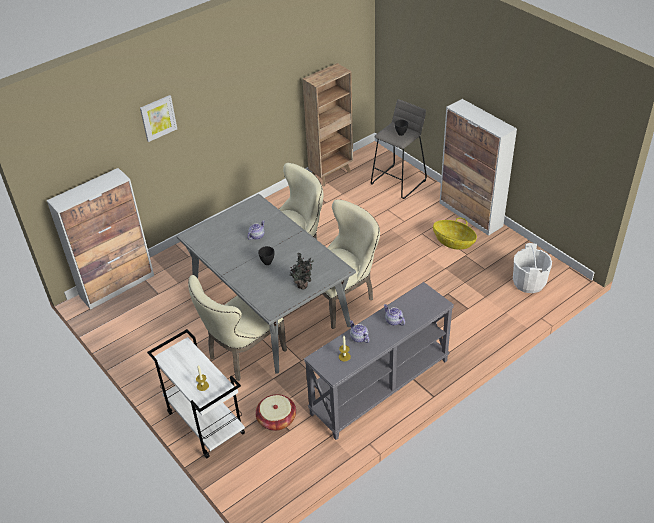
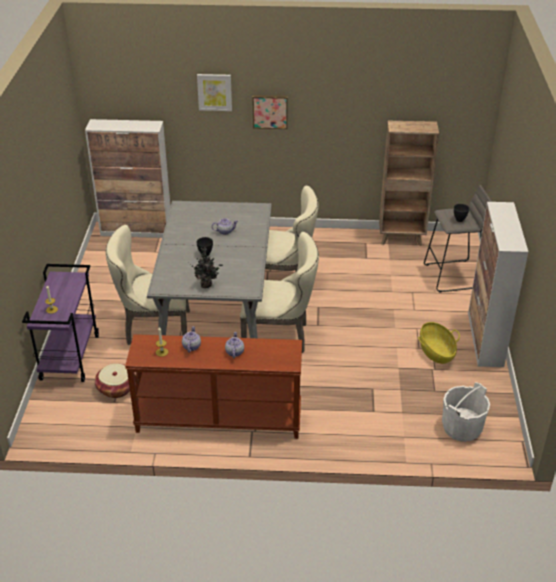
camera: 40 degrees right, 5 degrees down
(204, 423) = (69, 357): white cart -> purple cart
(208, 113) = (270, 111): none -> picture
(380, 387) = (218, 420): grey console table -> brown console table

